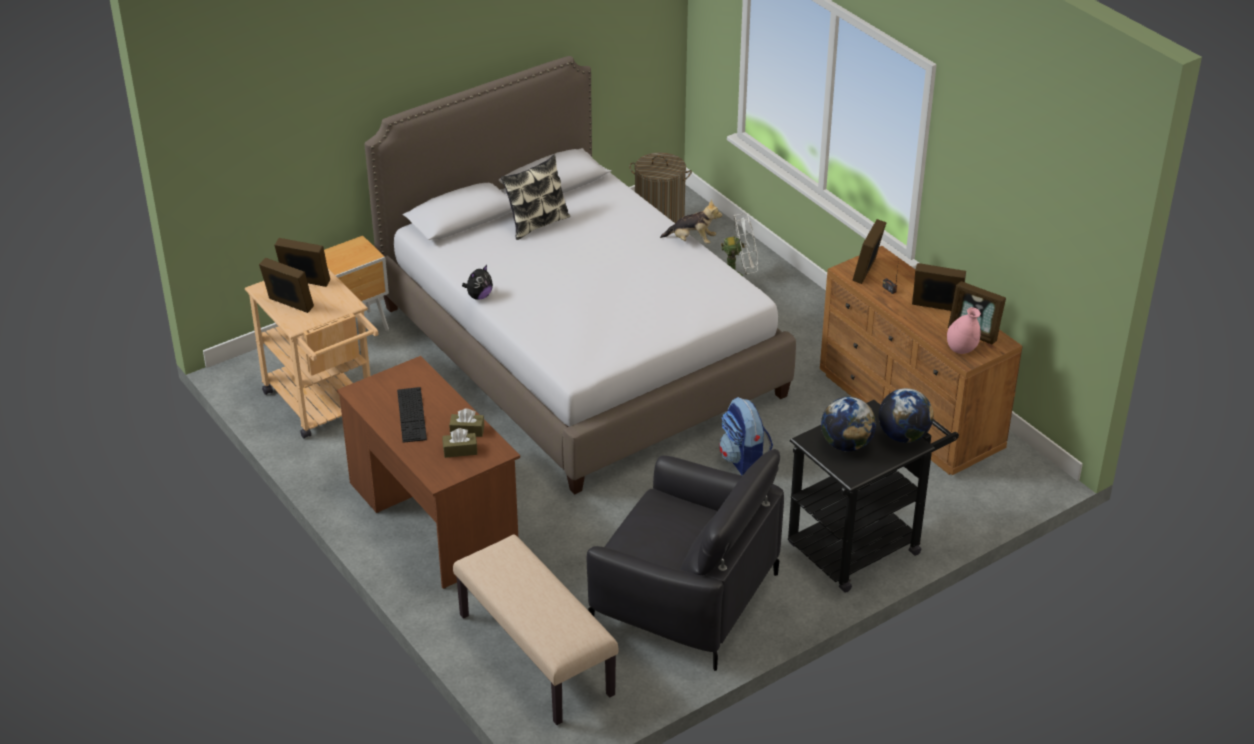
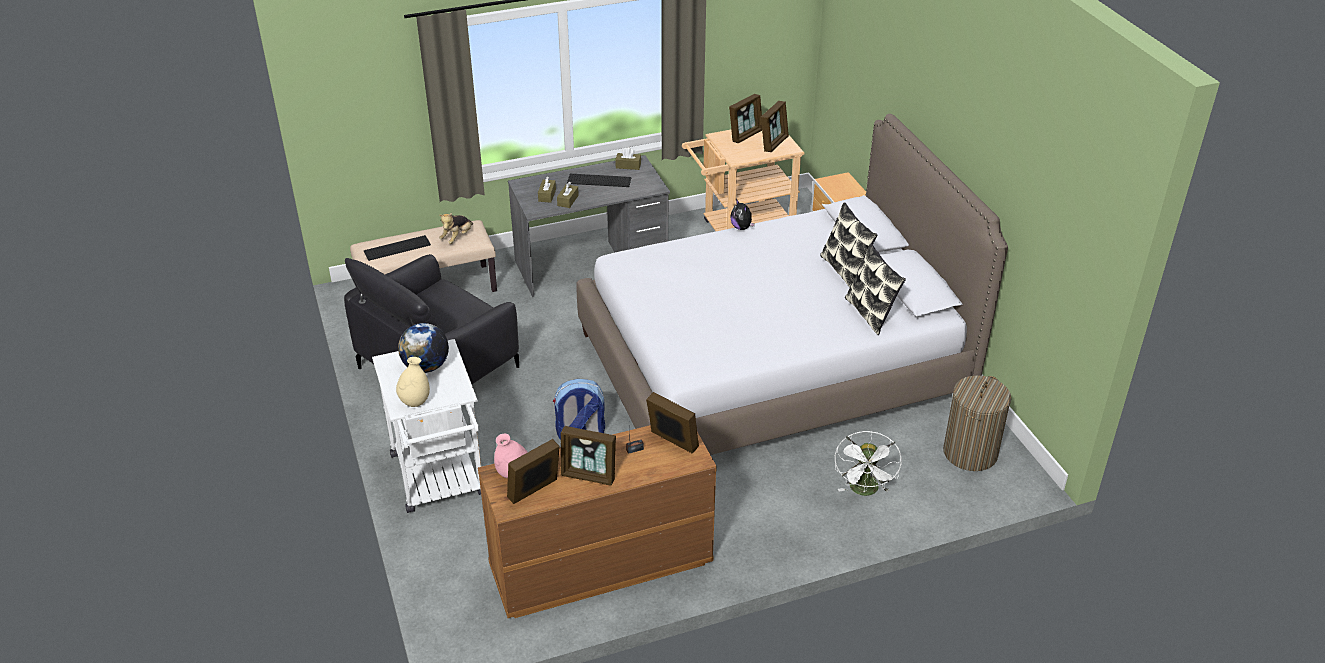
camera: 105 degrees right, 0 degrees up
(368, 398) = (628, 166): none -> brown tissue box
(433, 517) = (591, 265): brown desk -> grey desk
(556, 613) = (397, 248): none -> keyboard
(605, 203) = (870, 313): none -> pillow
(692, 241) = (789, 355): plush toy -> plush toy (457, 237)
(863, 543) = (440, 481): black cart -> white cart
(903, 436) = (415, 401): globe -> beige vase
(936, 307) = (589, 475): picture frame -> picture frame turned 75 degrees clockwise

